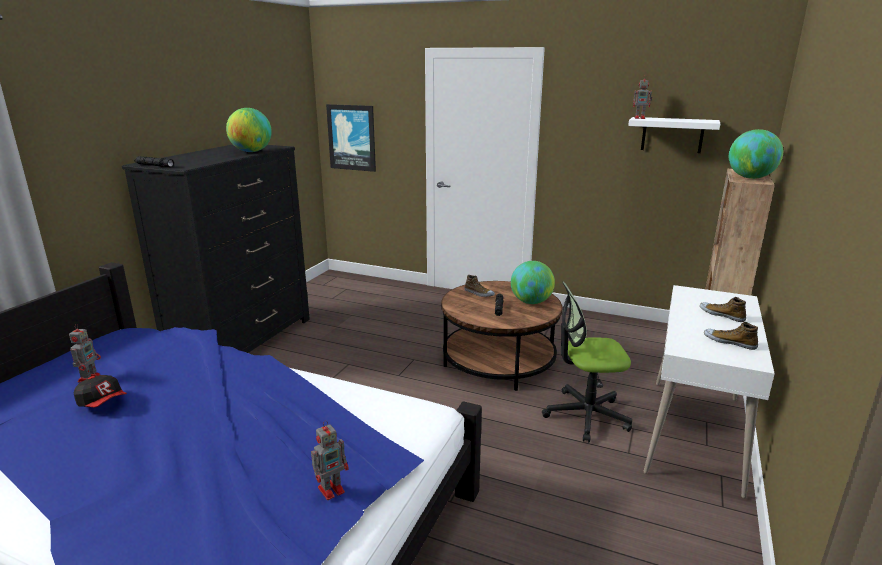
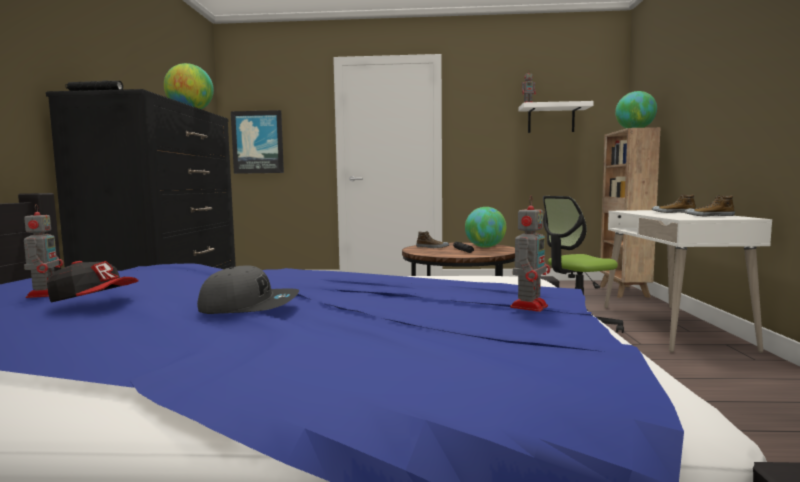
camera: 20 degrees left, 15 degrees down
(174, 436) = (249, 306): none -> grey cap

